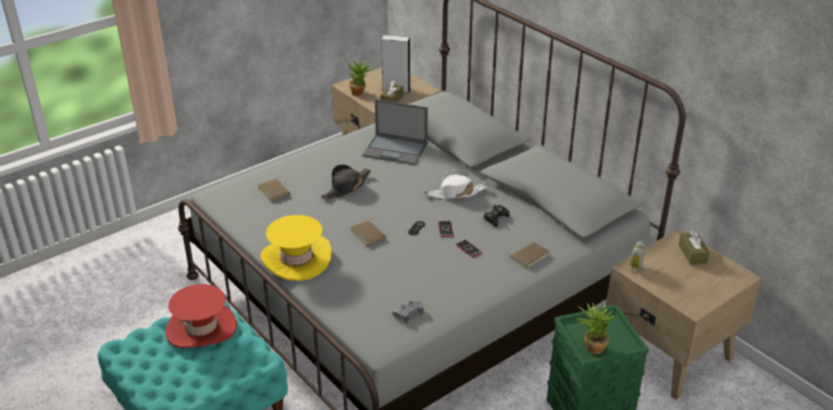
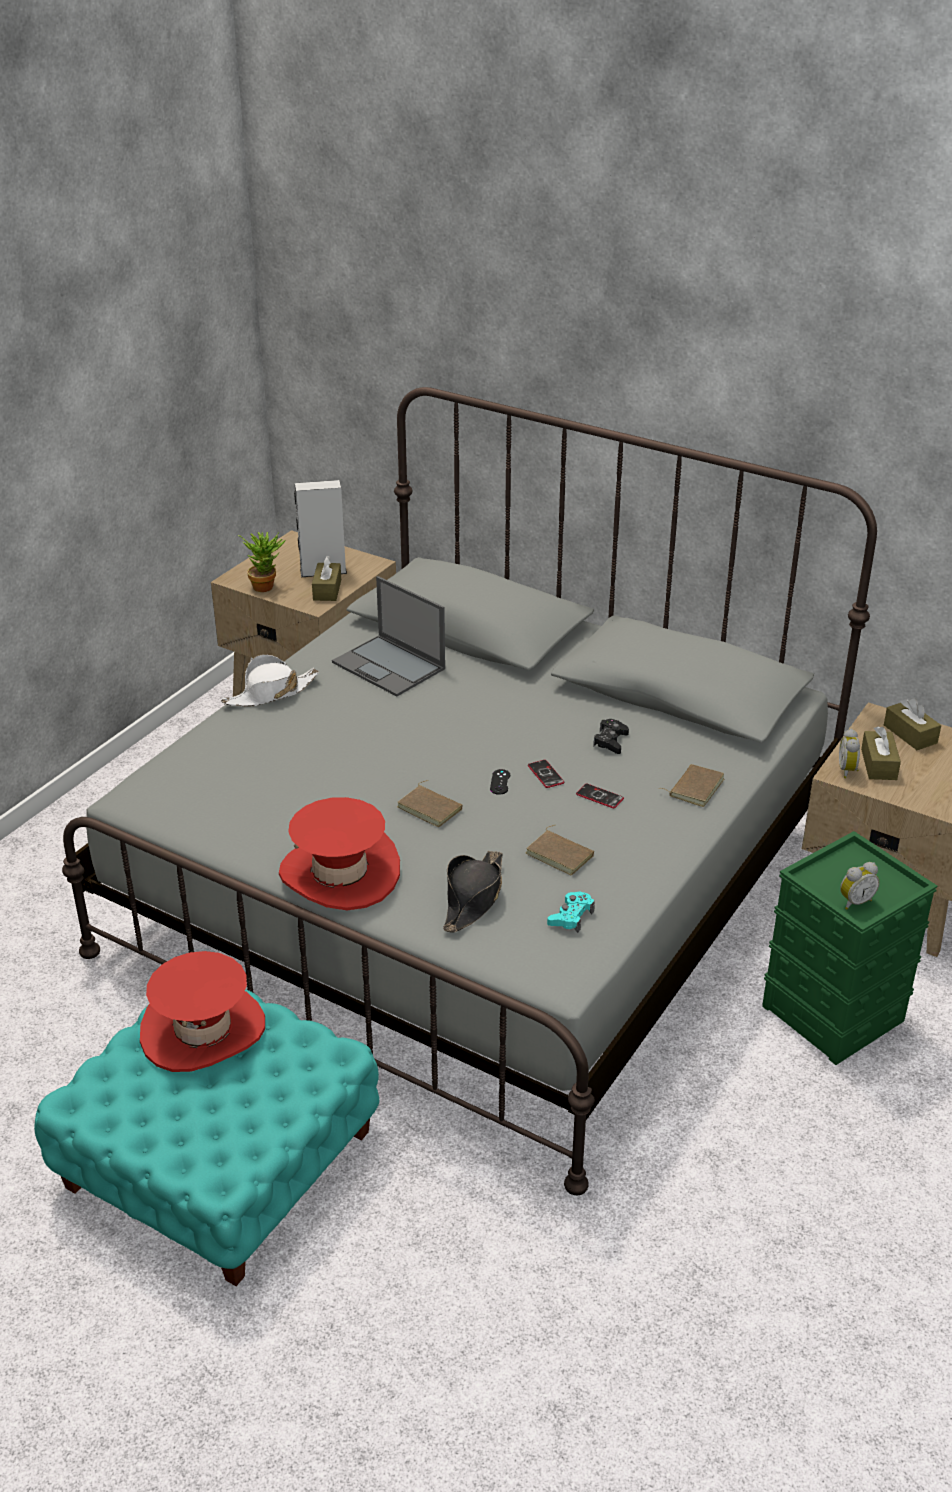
camera: 20 degrees left, 0 degrees up
(275, 191) = (232, 772): brown book -> brown book (561, 854)
(296, 259) = (340, 873): yellow hat -> red hat
(346, 187) = (347, 741): black hat -> black hat (473, 898)
(396, 150) = (390, 666): laptop -> laptop turned 45 degrees clockwise
(408, 313) = (571, 917): grey game controller -> turquoise game controller
(456, 193) = (526, 715): white hat -> white hat (271, 693)
(591, 346) = (854, 901): potted plant -> alarm clock
(659, 268) = (878, 764): none -> brown tissue box

